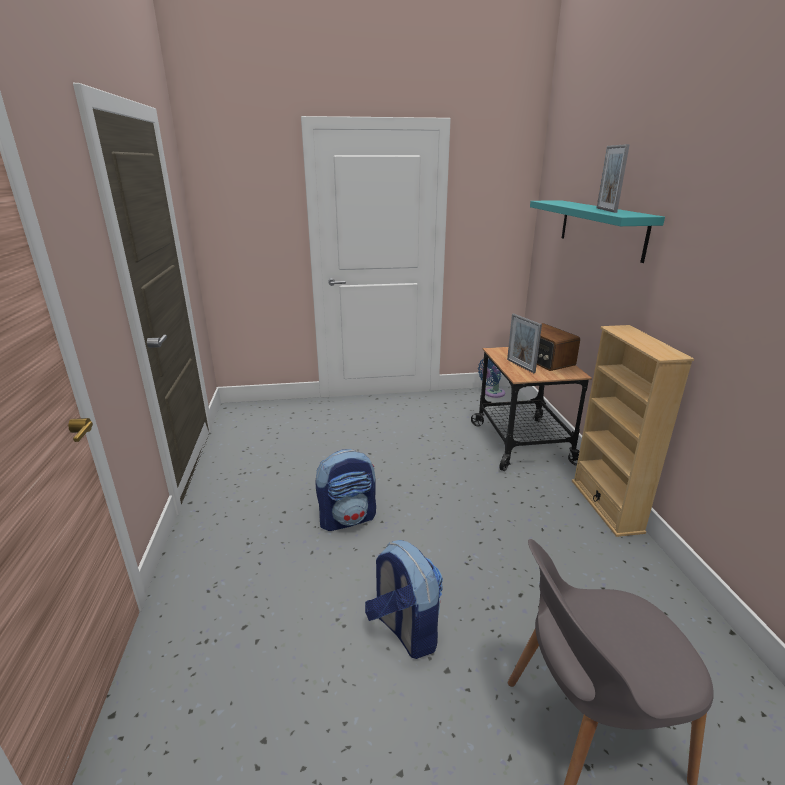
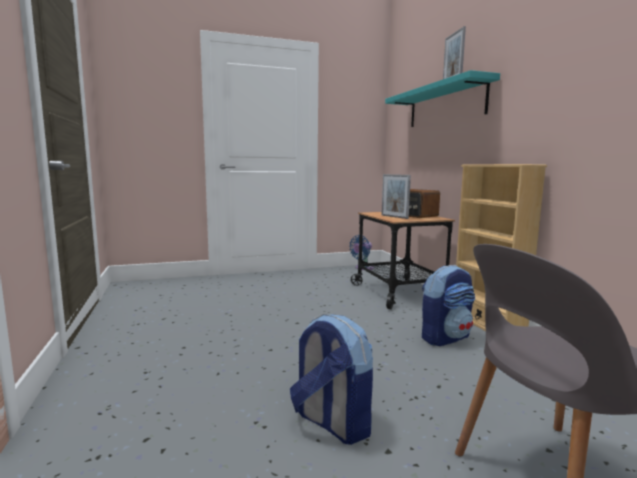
camera: 10 degrees left, 15 degrees down
(348, 518) = (251, 347): backpack -> backpack (445, 338)

